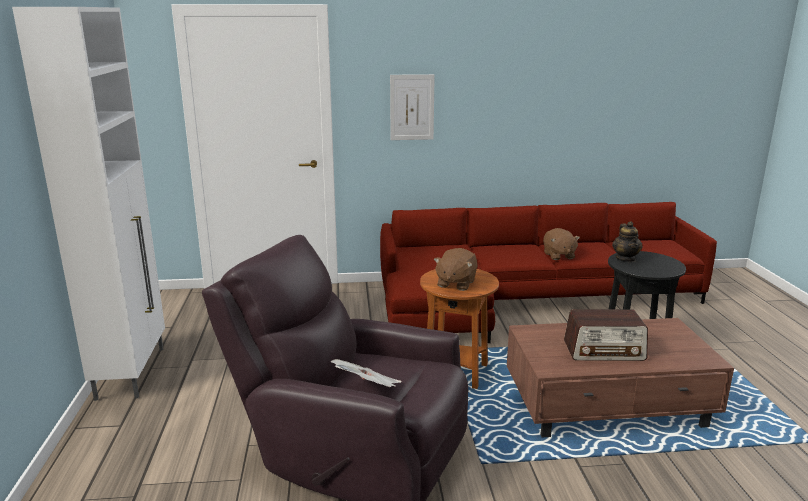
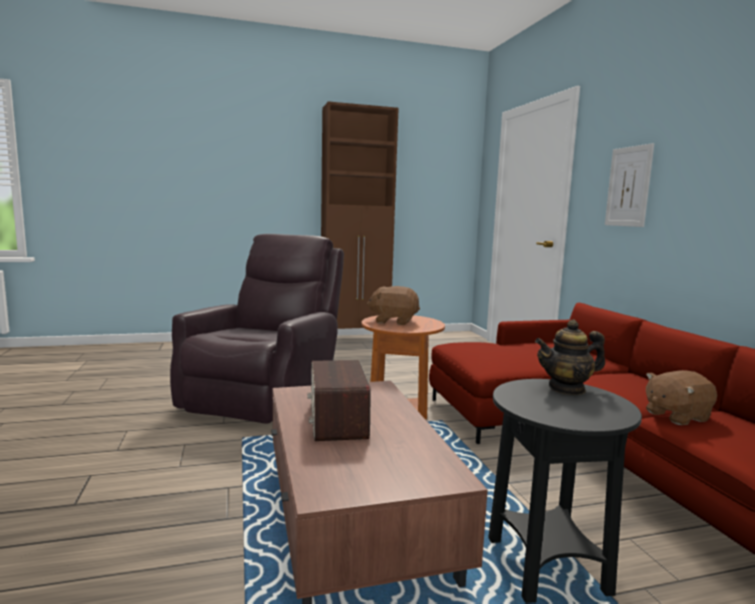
camera: 80 degrees right, 10 degrees down
(132, 372) = (355, 339): white cabinet -> brown cabinet
(368, 389) = (239, 330): newspaper -> none

